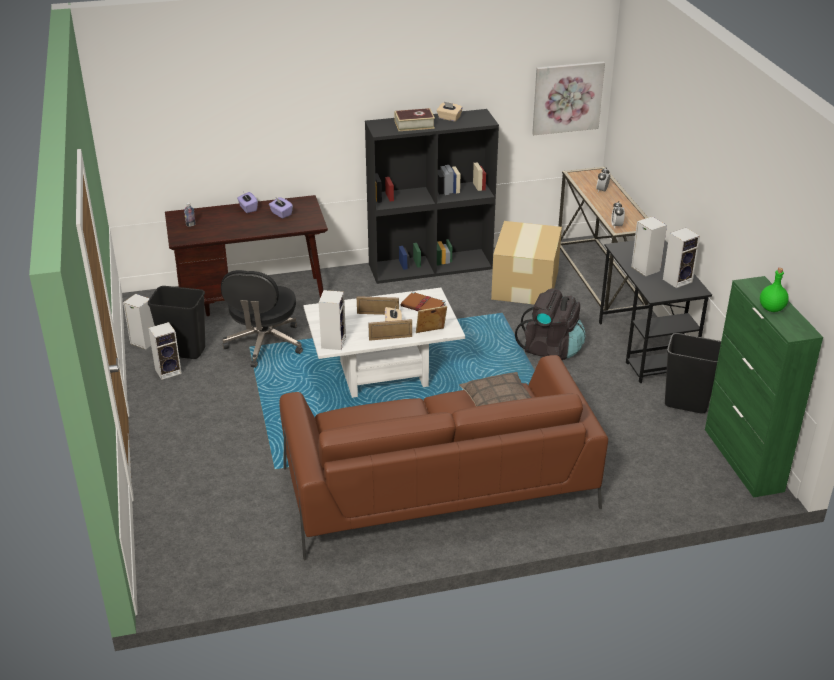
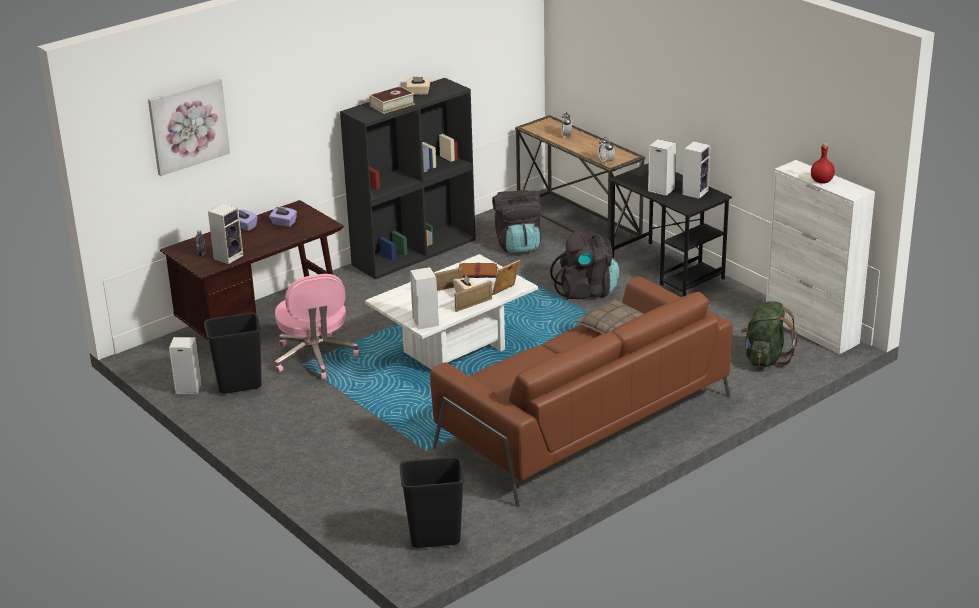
camera: 25 degrees left, 5 degrees down
(169, 371) = (241, 405): speaker -> speaker (228, 256)
(264, 345) = (315, 358): black office chair -> pink office chair
(526, 284) = (518, 245): cardboard box -> black backpack
(567, 97) = (509, 53): picture -> picture (188, 126)
(670, 477) = (765, 358): none -> green backpack
(686, 404) = (734, 302): black trash can -> black trash can (434, 538)
(743, 460) = (811, 330): green cabinet -> white cabinet
(772, 309) = (822, 181): green bottle -> red bottle

